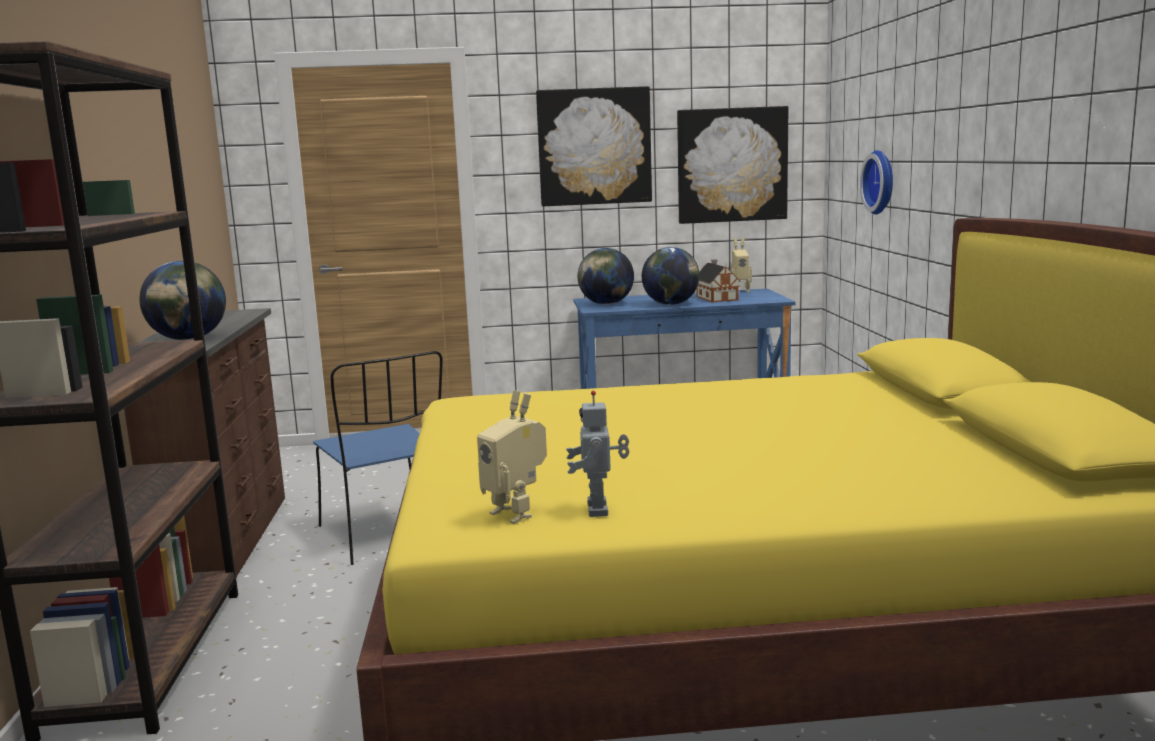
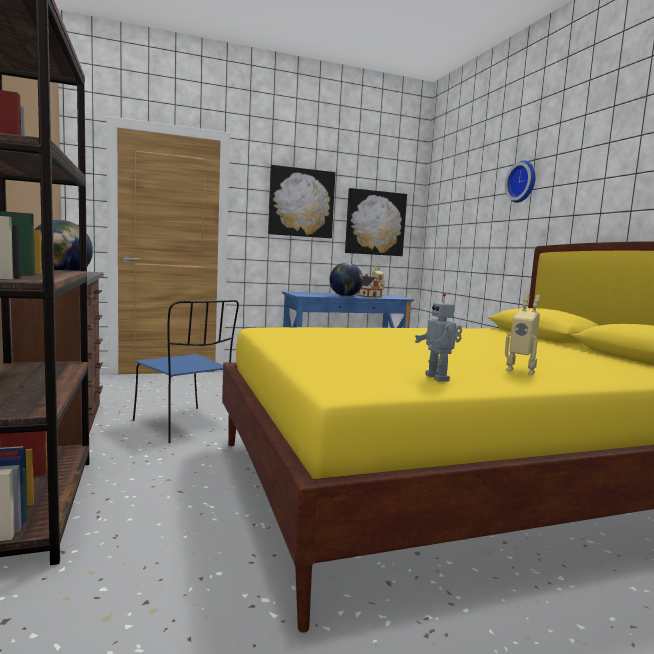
camera: 15 degrees left, 5 degrees down
(516, 513) = (385, 378): toy robot -> toy robot (521, 370)
(606, 304) = (306, 294): globe -> none
(882, 182) = (469, 234): wall clock -> wall clock (523, 182)

